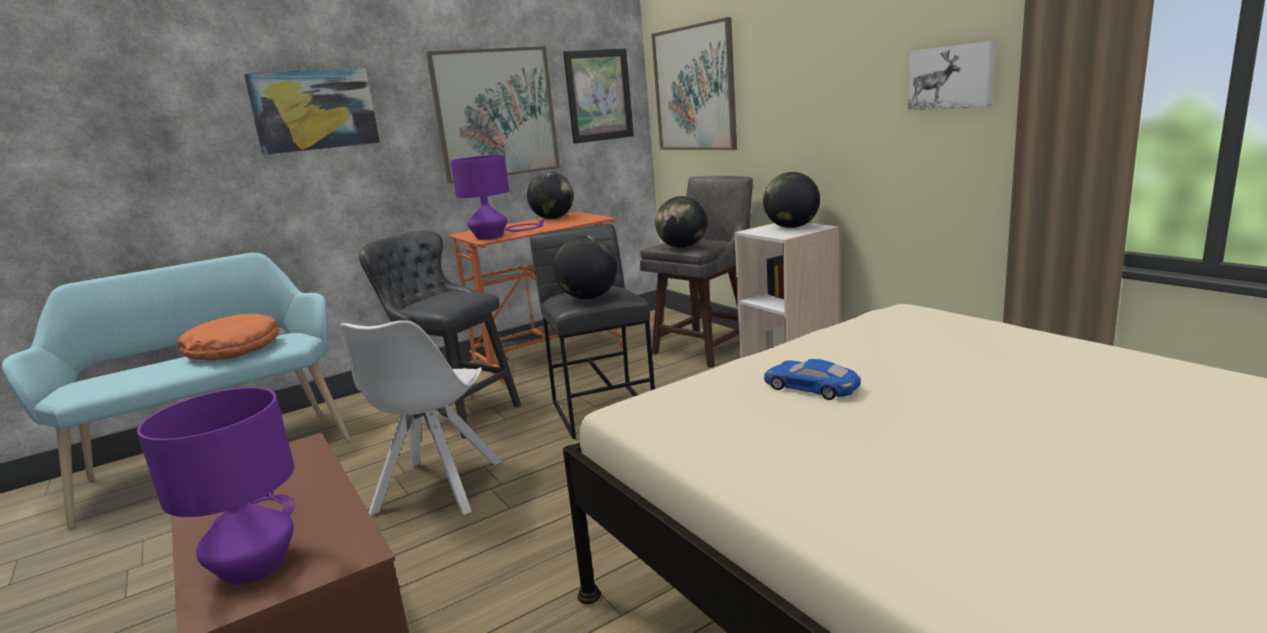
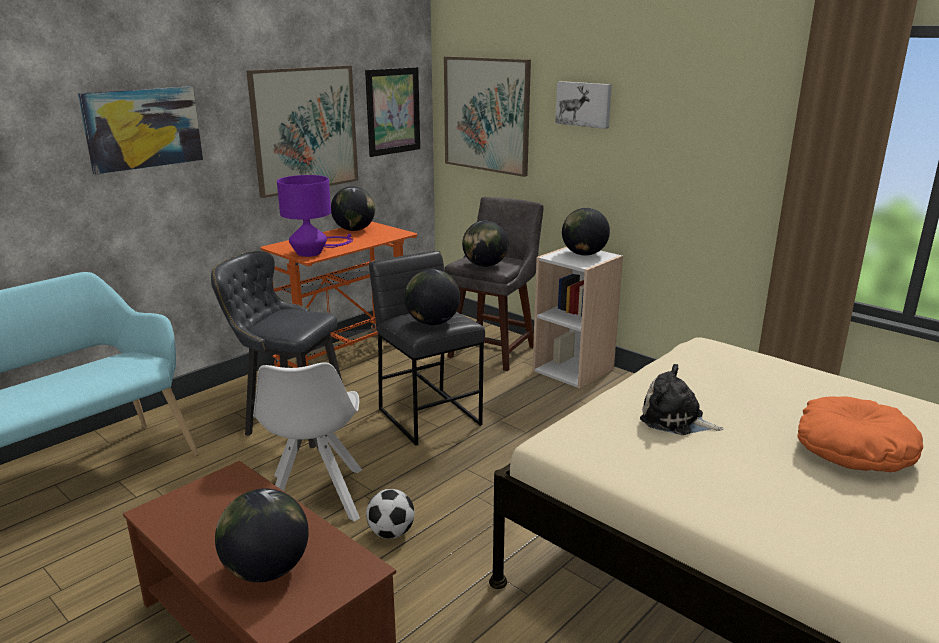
camera: 15 degrees left, 5 degrees up
(234, 351) = (90, 376): orange pillow -> orange pillow (855, 450)
(254, 546) = (267, 570): purple table lamp -> globe
(497, 530) = (391, 533): none -> football
(810, 387) = (675, 420): blue toy car -> plush toy
(951, 77) = (730, 152): picture -> picture (584, 104)

